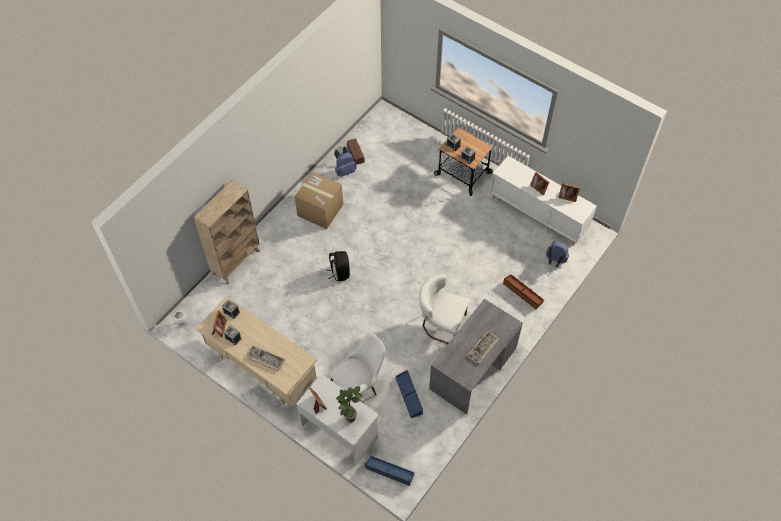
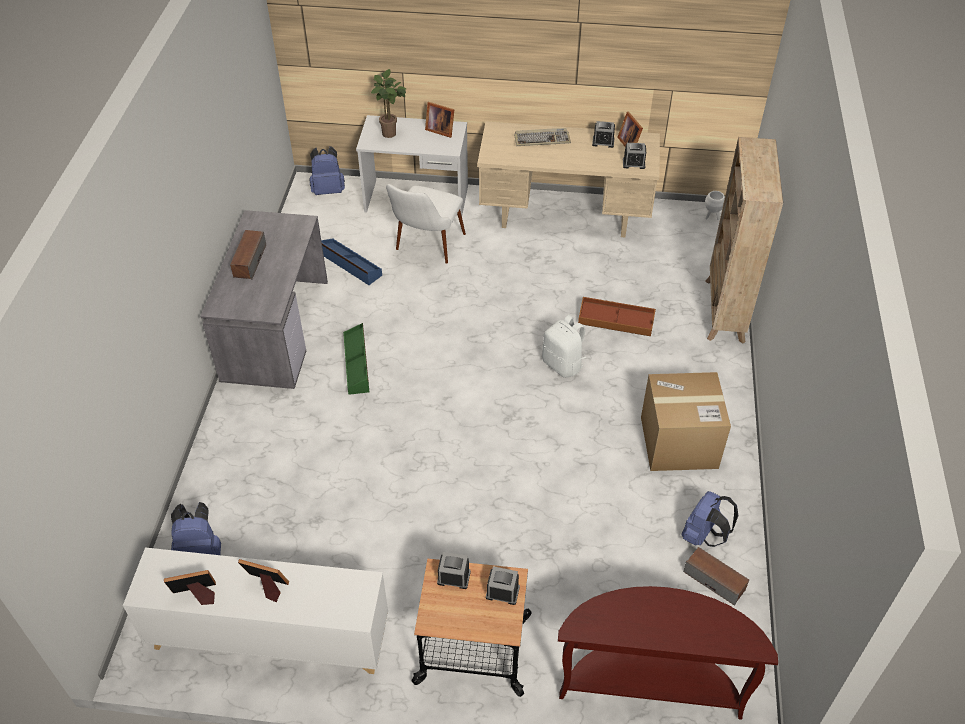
camera: 150 degrees right, 10 degrees down
(340, 272) = (563, 364): black backpack -> white backpack
(389, 472) = (328, 190): blue storage box -> blue backpack
(407, 135) = (650, 683): none -> brown console table
(440, 323) = (357, 364): white chair -> green storage box
(483, 348) = (249, 261): keyboard -> speaker
(522, 293) = (241, 467): brown storage box -> brown storage box (615, 322)

